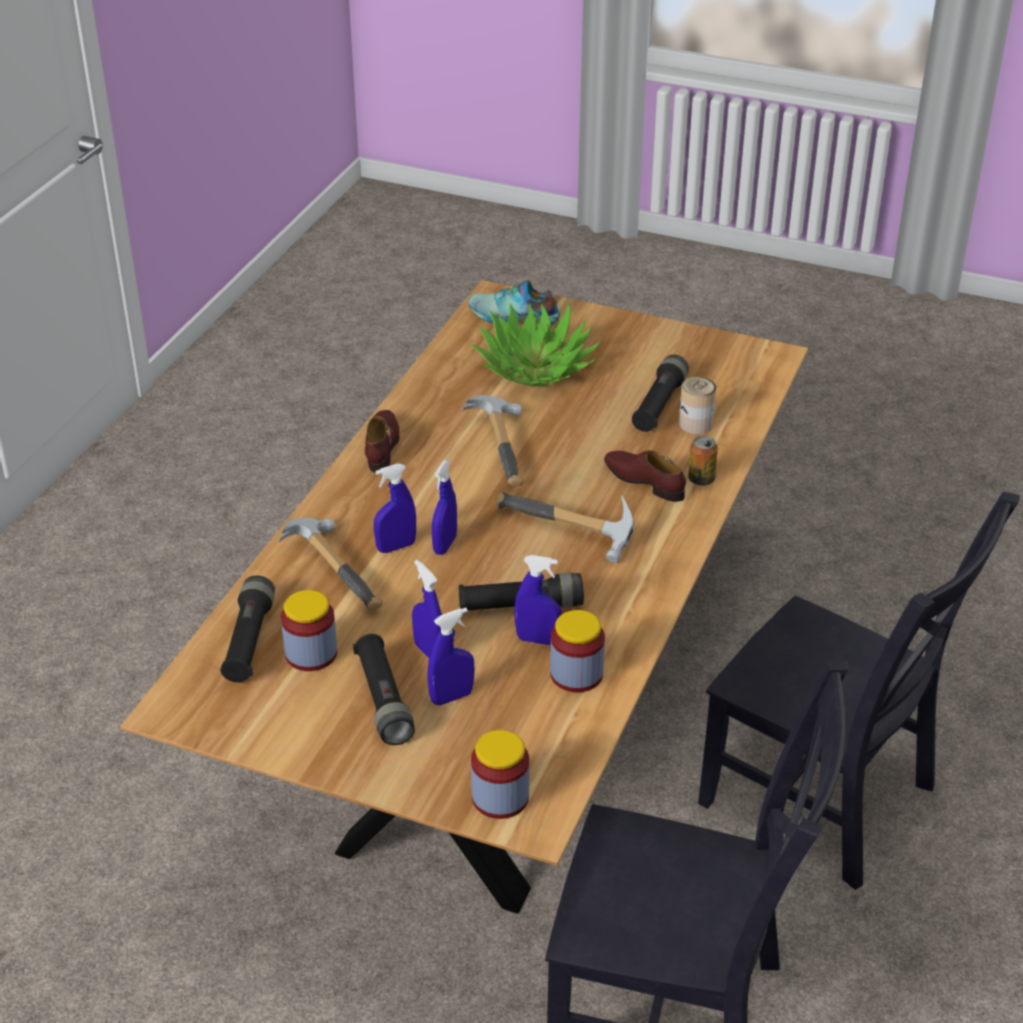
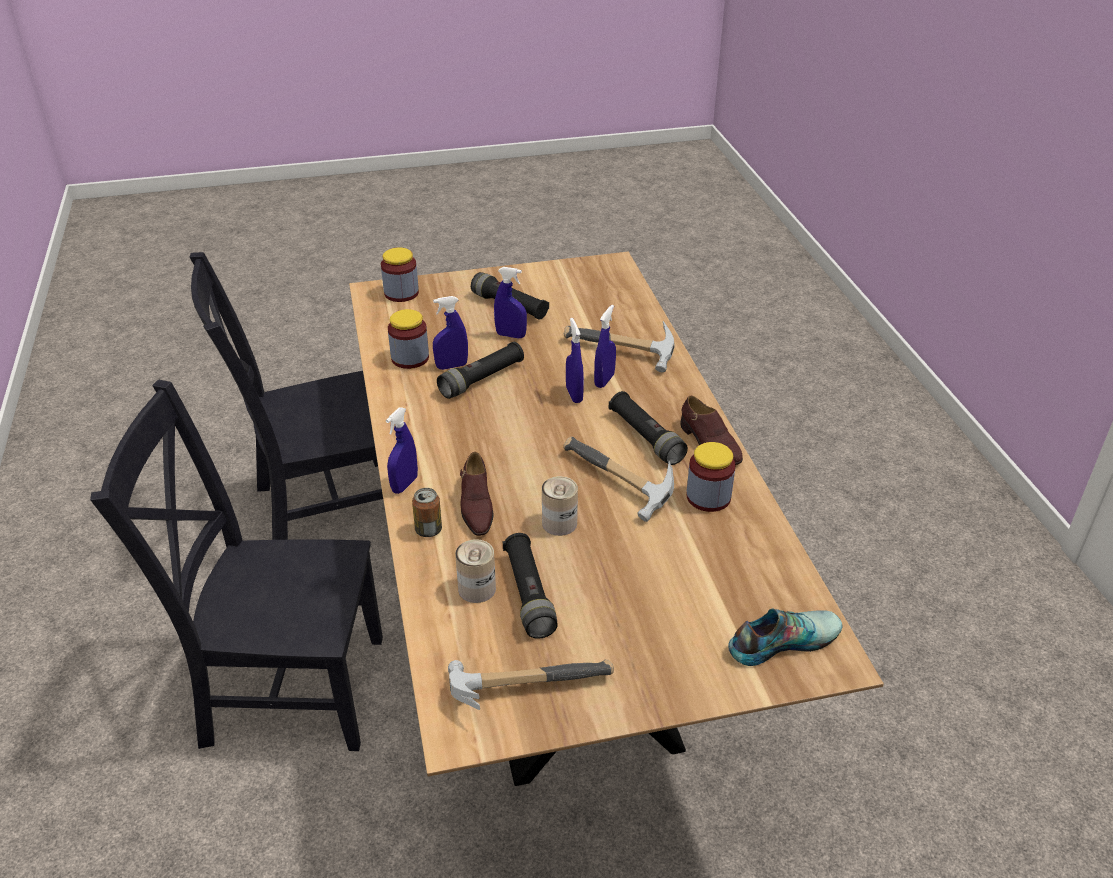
camera: 145 degrees right, 0 degrees up
(249, 641) = (619, 302): black flashlight -> black flashlight (646, 437)
(311, 654) = (577, 310): jar -> jar (708, 497)
(451, 697) = (473, 321): blue spray bottle -> blue spray bottle (404, 484)
(535, 368) = (685, 581): potted plant -> none
(567, 534) = (497, 438): hammer -> hammer (523, 683)
(586, 440) = (559, 523): none -> can
(644, 481) = (476, 507): brown shoe -> brown shoe turned 75 degrees clockwise

